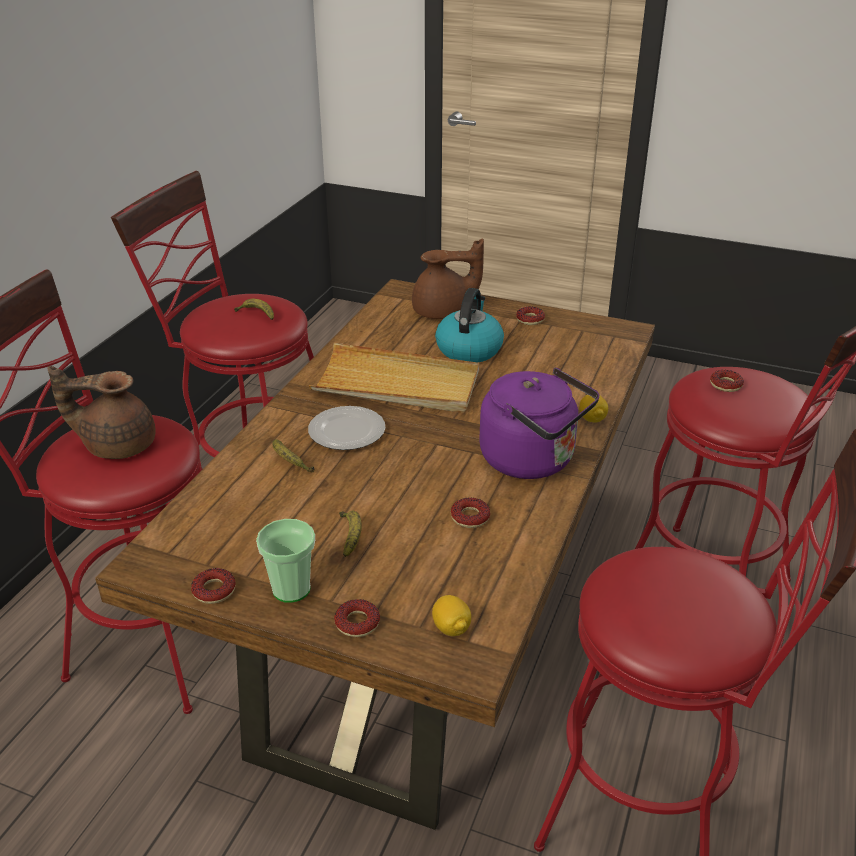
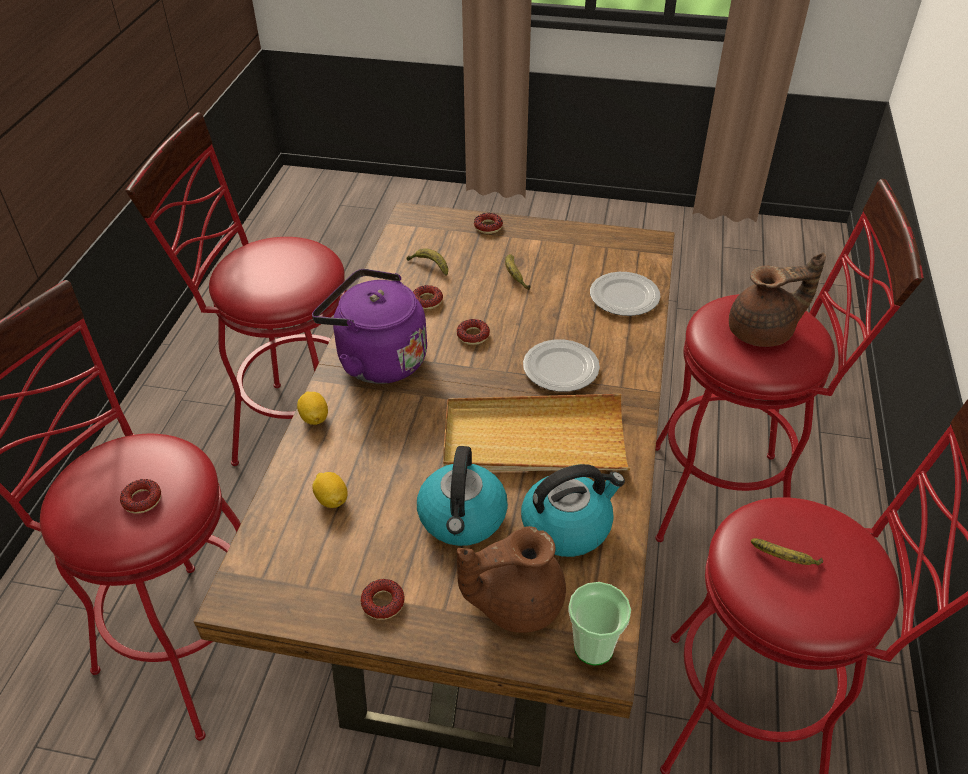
camera: 170 degrees right, 10 degrees up
(214, 590) = (590, 233): donut -> donut (473, 335)
(235, 493) = (623, 297): none -> plate
(289, 462) = (596, 330): banana -> banana (430, 266)
(291, 589) = (539, 239): cup -> cup (593, 647)
(393, 338) = (567, 525): none -> kettle
(451, 628) = (428, 230): lemon -> lemon (332, 499)

